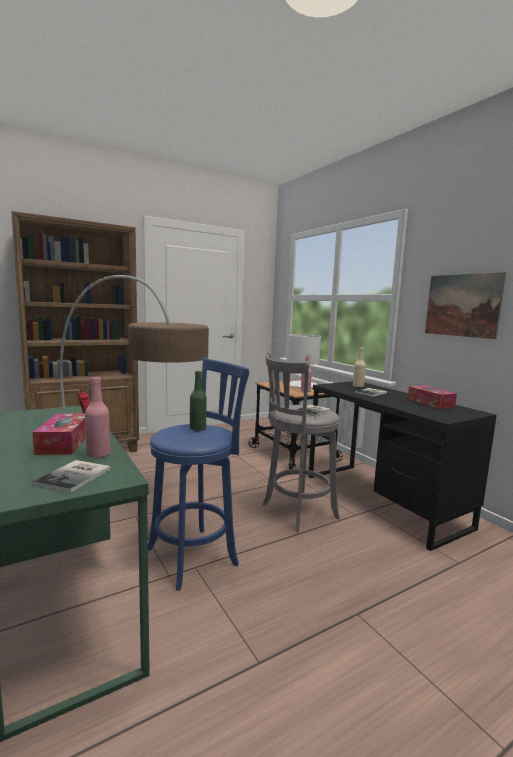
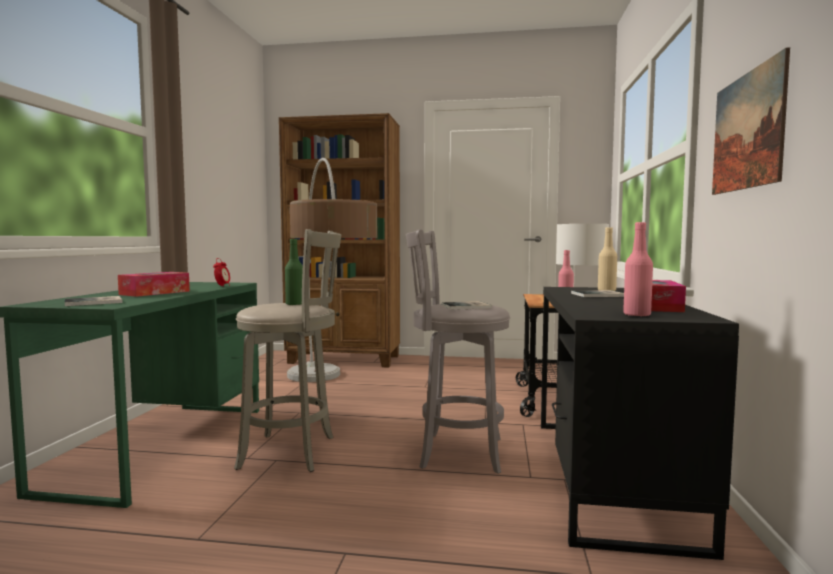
camera: 40 degrees right, 5 degrees down
(98, 455) = (146, 298): pink bottle -> pink bottle (636, 315)
(196, 555) = (293, 452): blue stool -> grey stool

